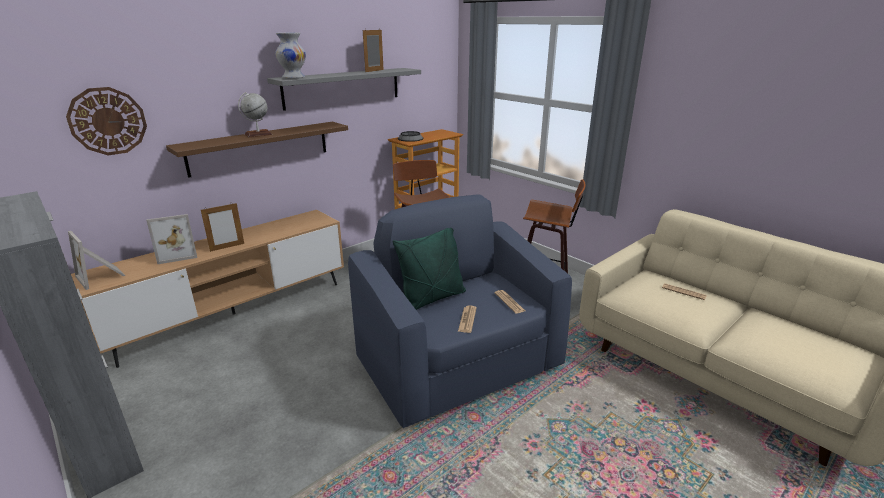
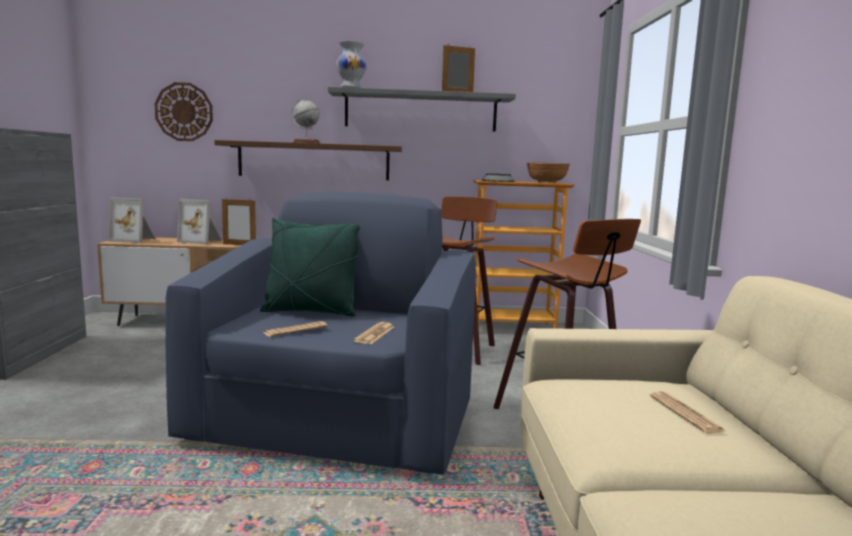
camera: 40 degrees right, 15 degrees down
(102, 276) = (135, 240): picture frame -> picture frame turned 75 degrees counterclockwise
(439, 133) = (547, 182): none -> brown bowl

